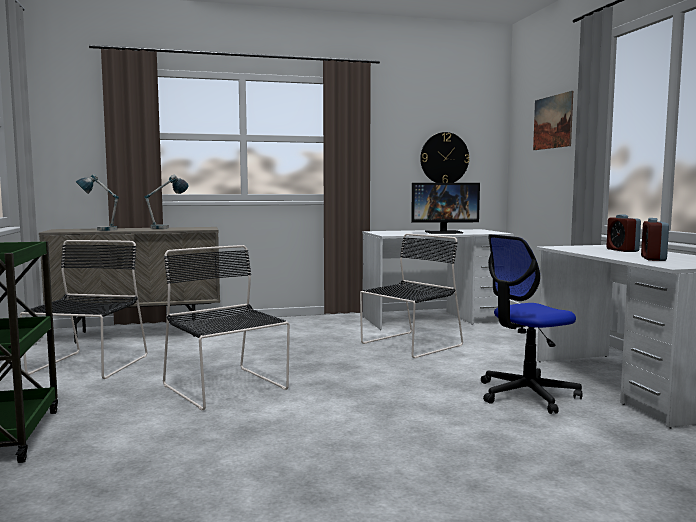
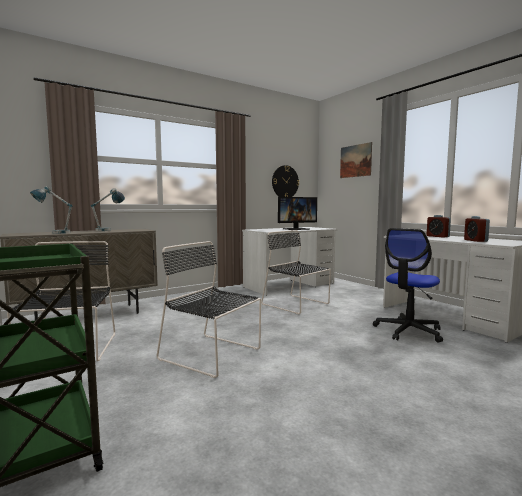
camera: 20 degrees left, 0 degrees up
(409, 345) = (297, 304): black chair -> black chair turned 75 degrees counterclockwise

